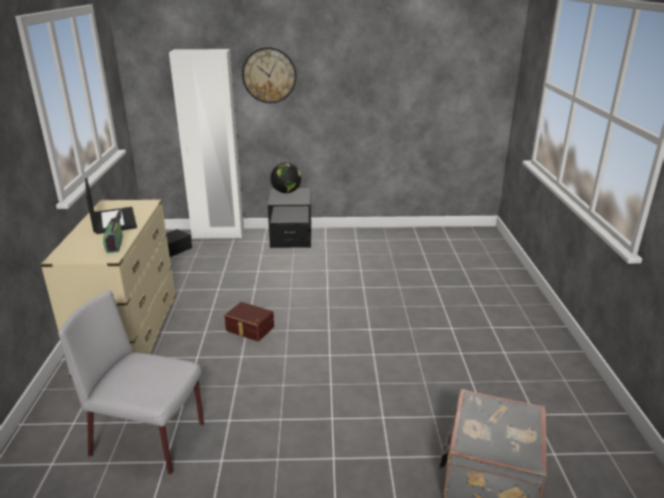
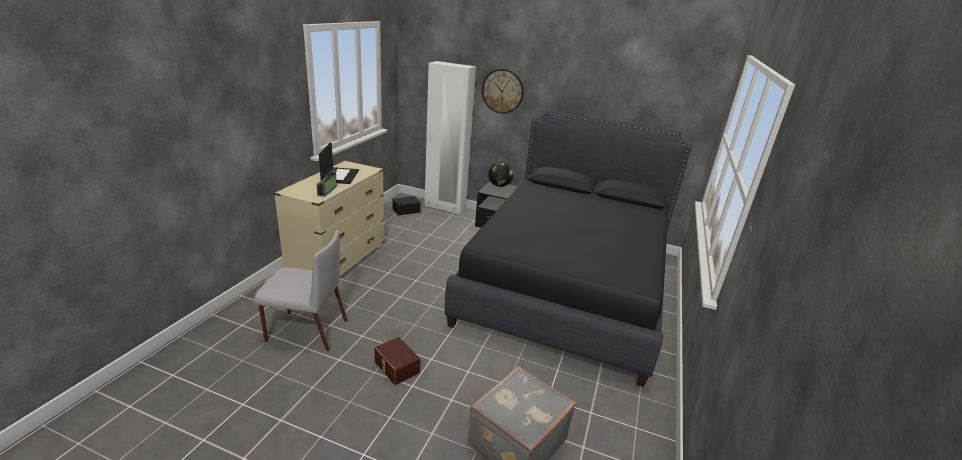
camera: 20 degrees right, 0 degrees up
(150, 439) = (306, 330): grey chair -> grey chair turned 150 degrees clockwise
(249, 329) = (419, 279): brown storage box -> brown storage box (396, 367)
(416, 285) = (568, 284): none -> black bed

